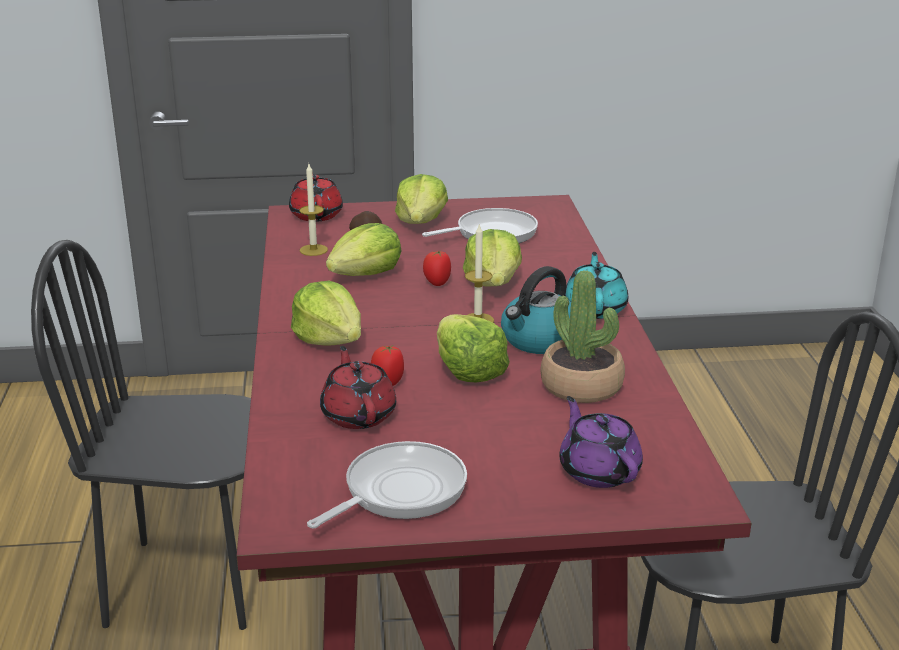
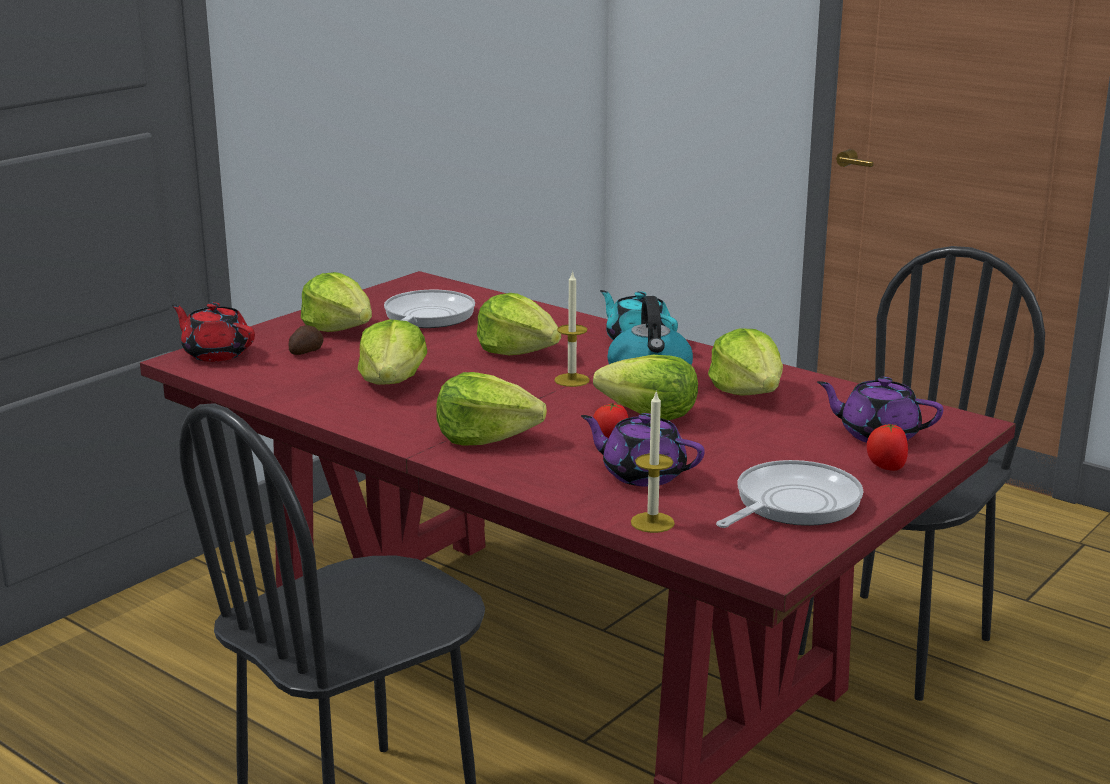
camera: 45 degrees left, 5 degrees down
(313, 250) = (291, 381): candle -> candle (652, 522)
(358, 414) = (642, 474): red teapot -> purple teapot
(399, 491) = (792, 504): frying pan -> frying pan turned 45 degrees clockwise
(437, 283) = (472, 367): tomato -> tomato (885, 468)
(582, 386) = (748, 392): potted plant -> lettuce

